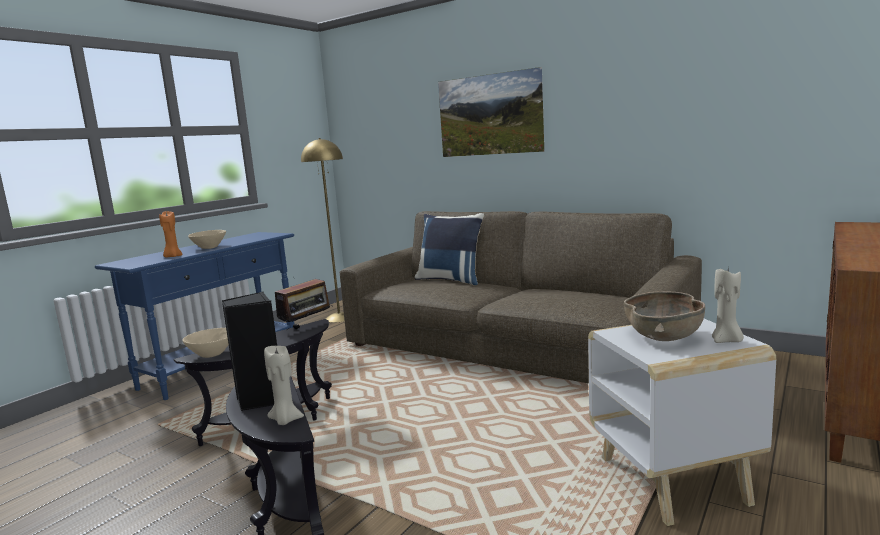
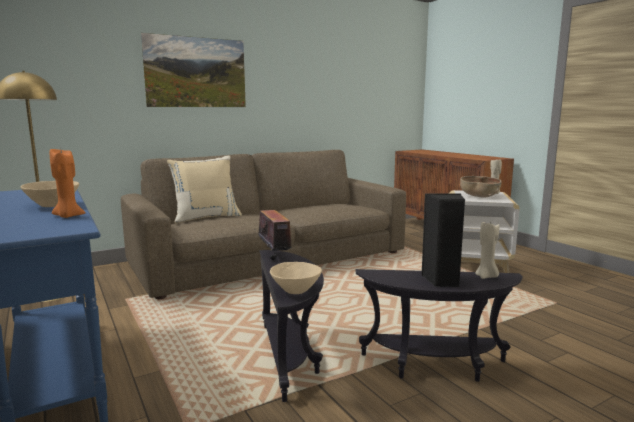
camera: 65 degrees left, 0 degrees up
(451, 280) = (206, 217): blue pillow -> beige pillow

